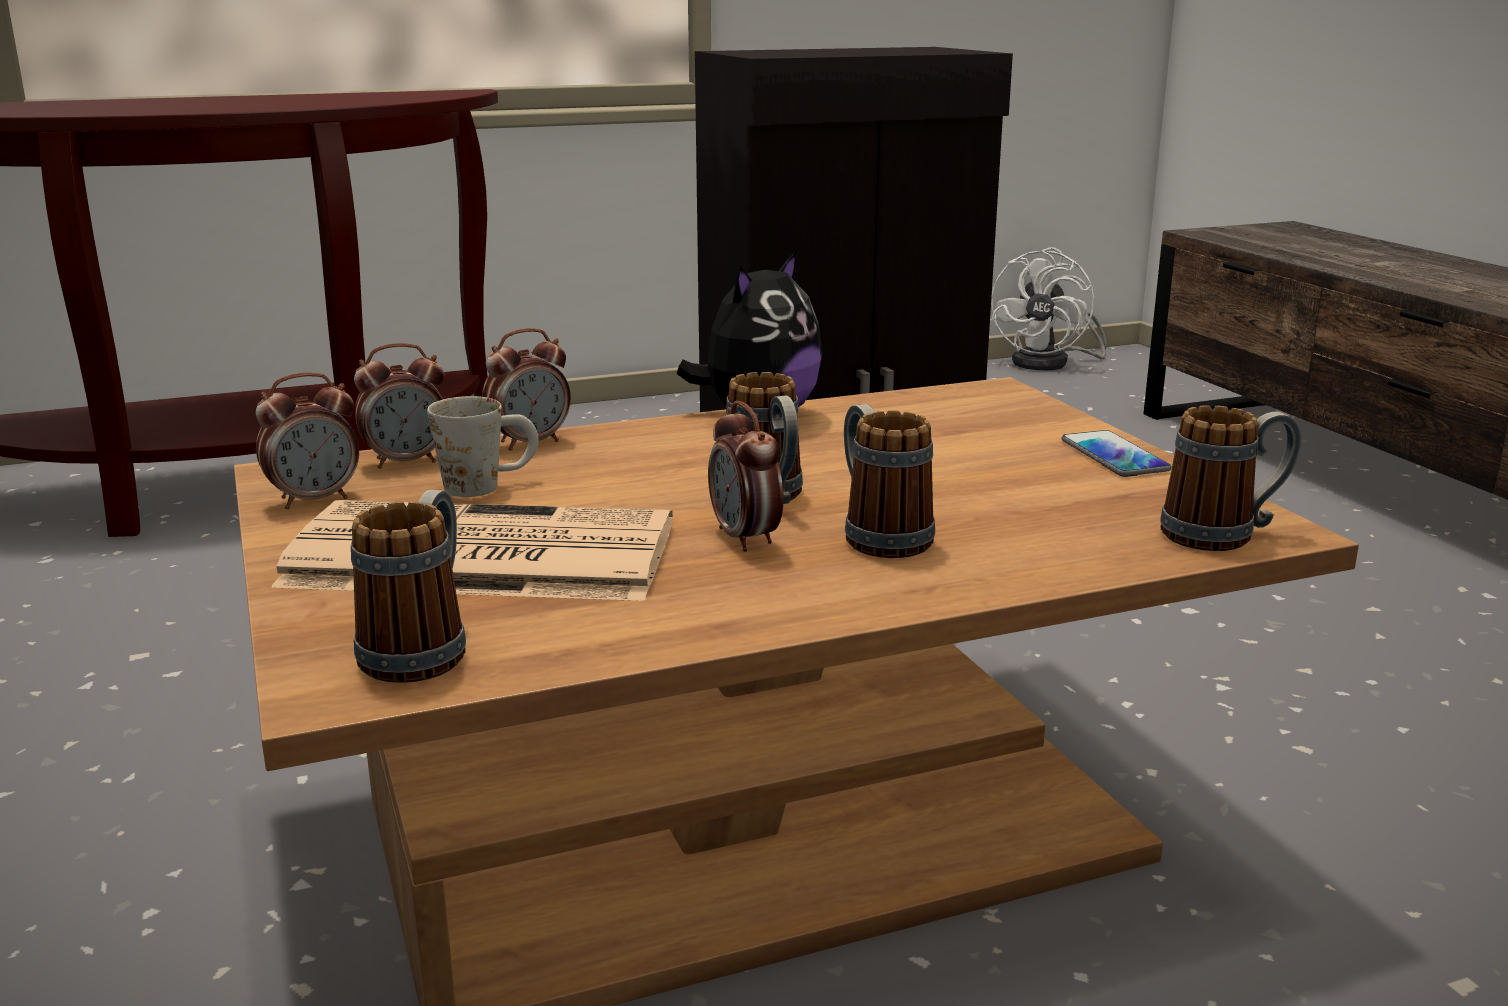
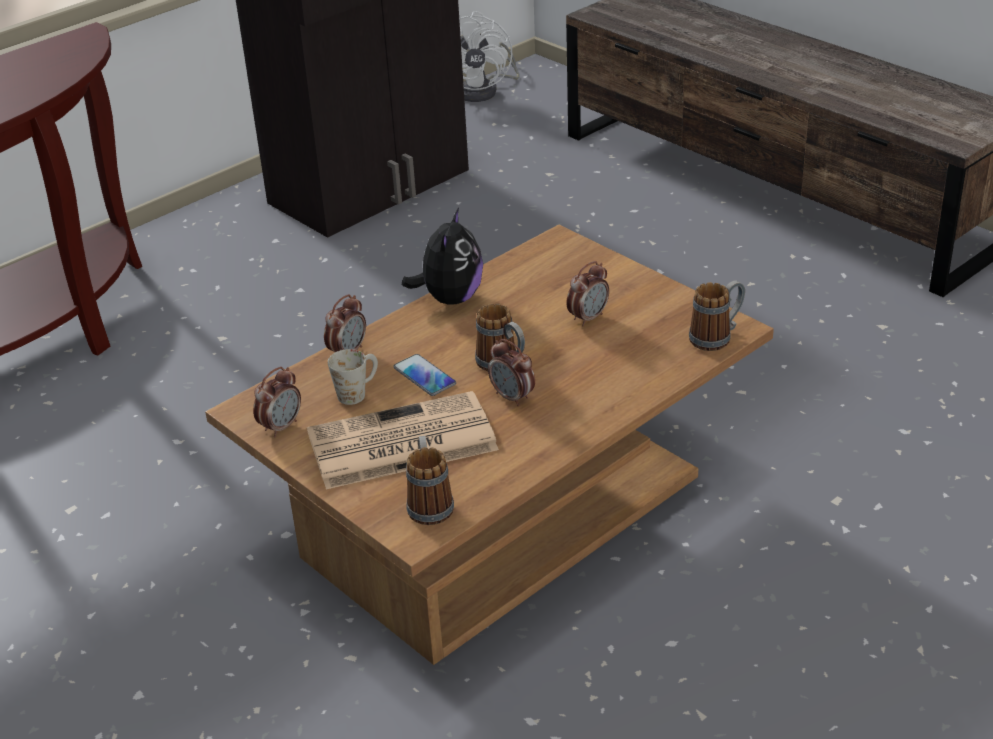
camera: 20 degrees left, 15 degrees up
(406, 462) = (297, 385): alarm clock -> alarm clock (588, 318)
(878, 535) = (569, 378): mug -> none
(1114, 456) = (645, 287): phone -> phone (424, 376)

